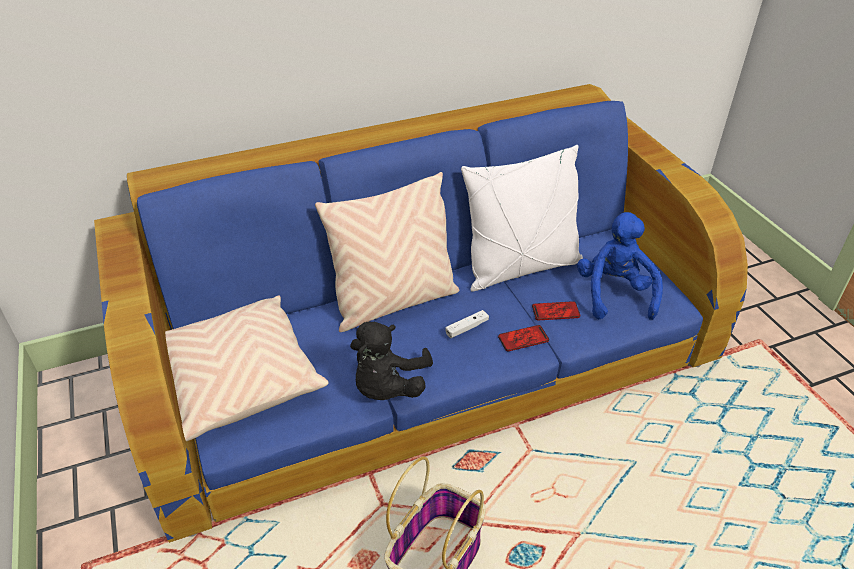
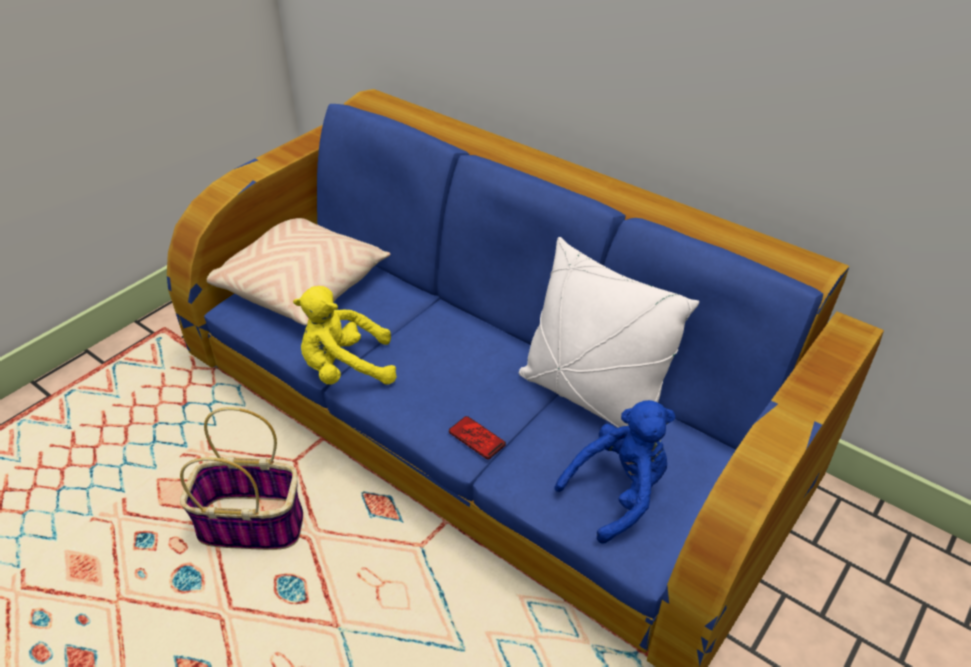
camera: 60 degrees right, 0 degrees up
(387, 387) = (345, 369): black plush toy -> yellow plush toy
(394, 302) = (460, 330): beige pillow -> none
(467, 328) = (461, 391): white game controller -> none
(555, 311) = (540, 449): phone -> none

